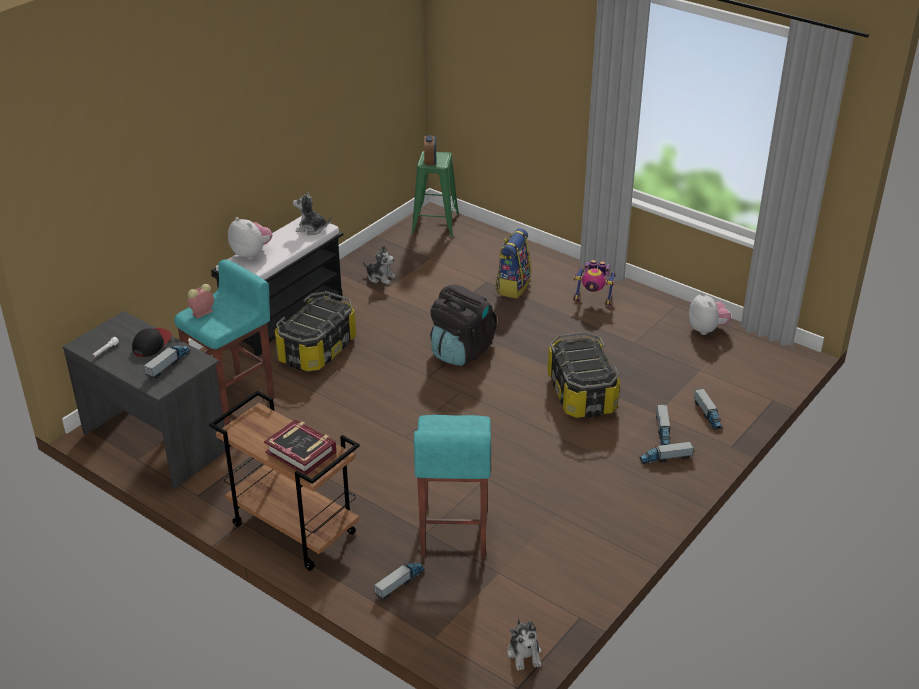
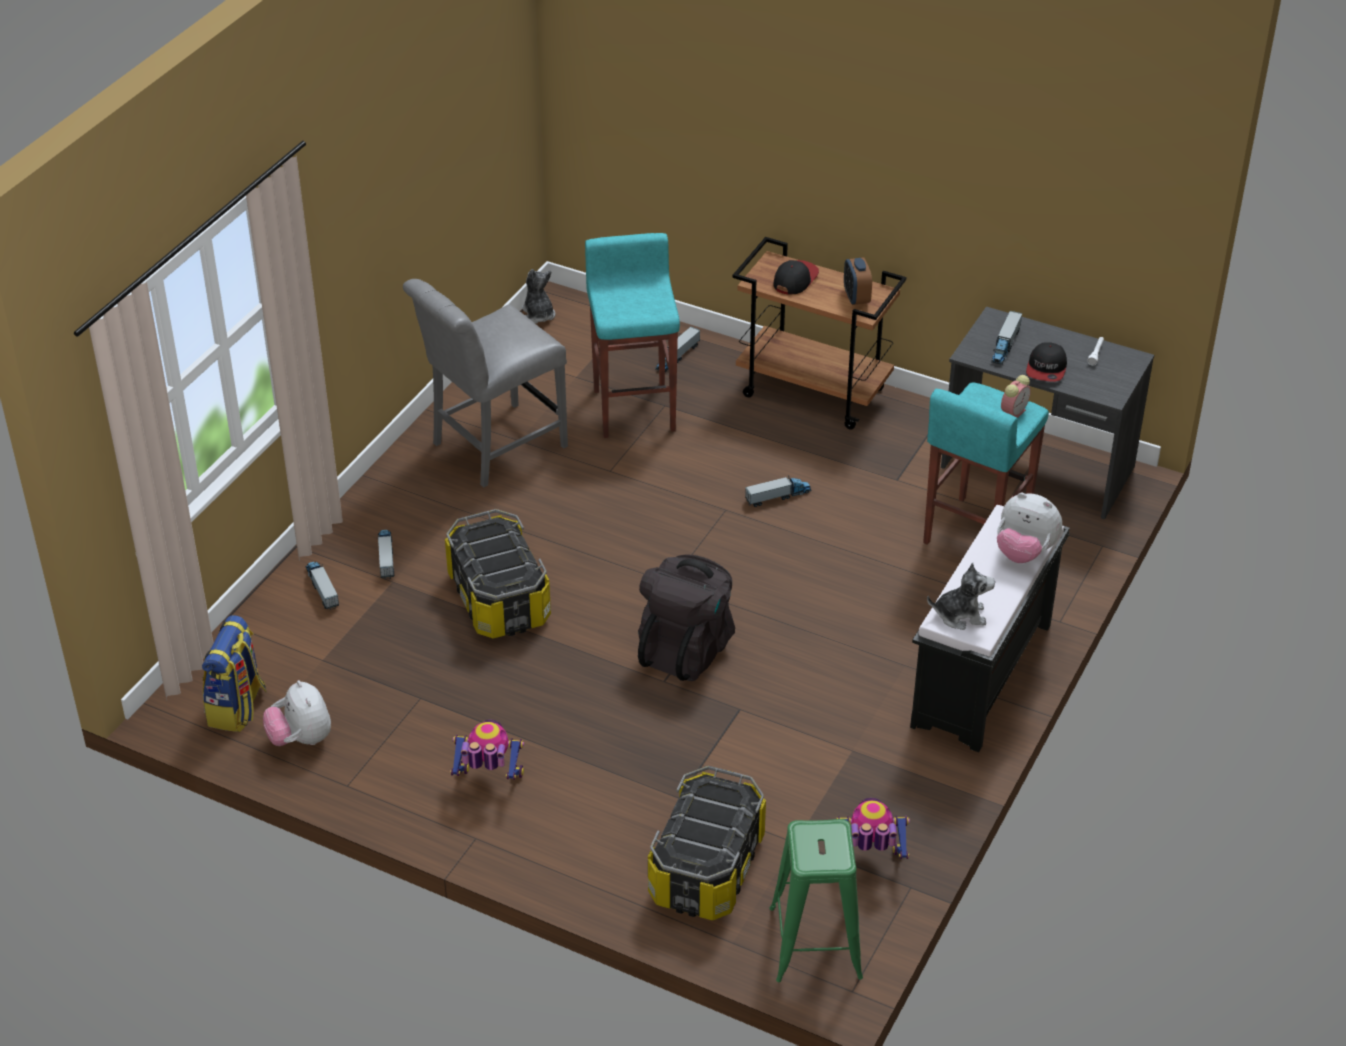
camera: 170 degrees right, 5 degrees up
(301, 452) = (795, 279): book -> cap
(317, 350) = (901, 624): storage box -> storage box (706, 868)
(380, 277) = (866, 783): plush toy -> none
(394, 248) = (869, 860): none -> toy robot
(430, 161) = (827, 835): alarm clock -> alarm clock (856, 297)
(512, 286) = (631, 792): backpack -> backpack (237, 708)
(579, 510) = (492, 447): none -> grey chair
(665, 458) = (385, 521): toy truck -> toy truck (778, 496)

